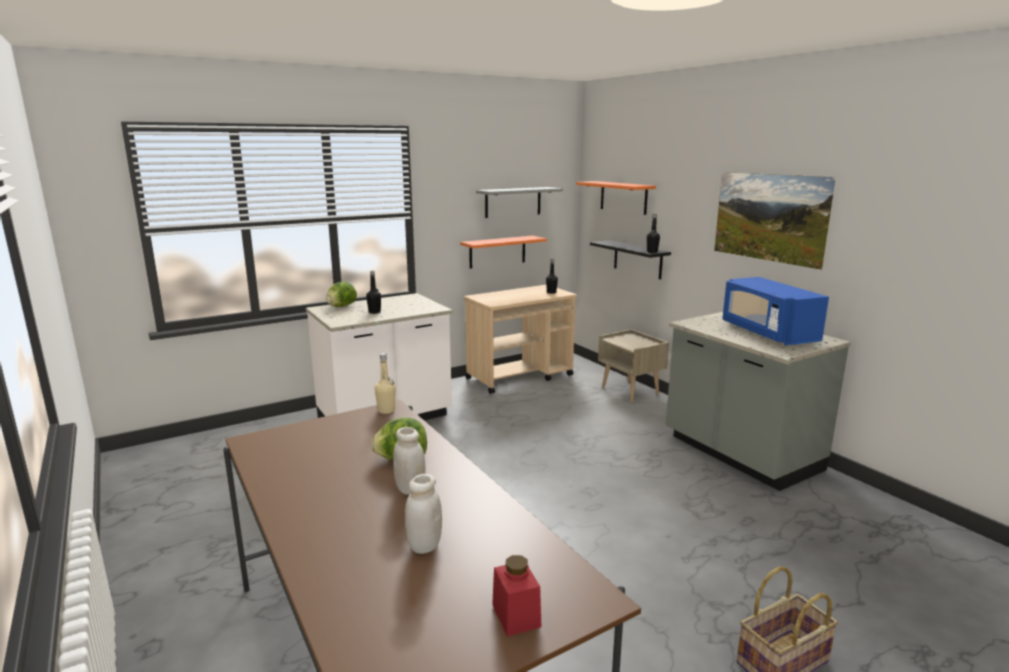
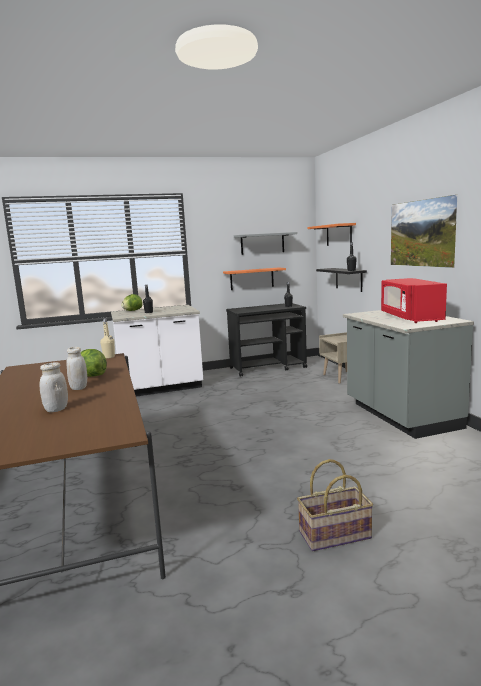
camera: 15 degrees right, 5 degrees down
(516, 615) = (69, 438): red jar -> none
(520, 377) = (268, 368): beige cart -> black cart
(767, 333) = (410, 318): blue microwave -> red microwave

